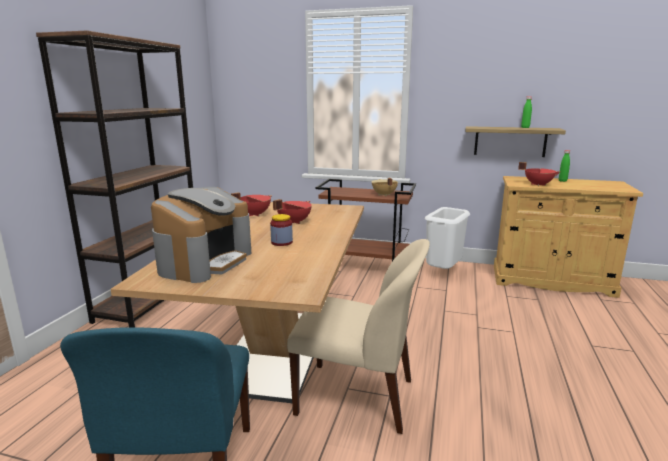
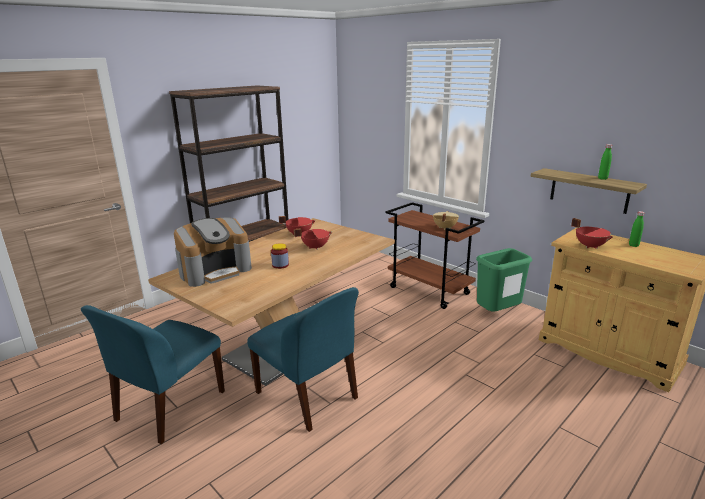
camera: 30 degrees right, 5 degrees up
(358, 397) = (308, 396): beige chair -> blue chair
(443, 273) = (497, 314): white trash can -> green trash can

